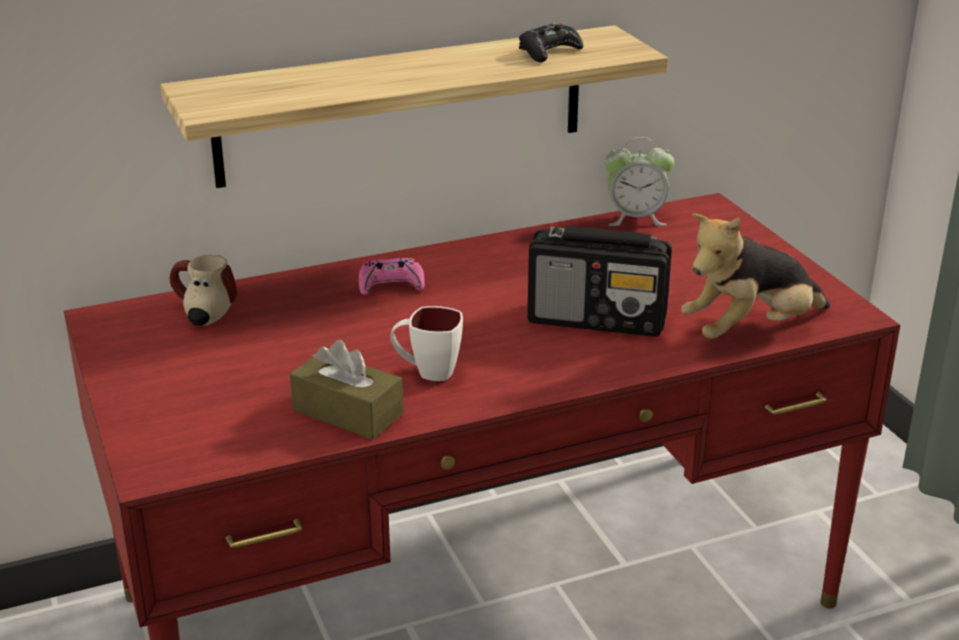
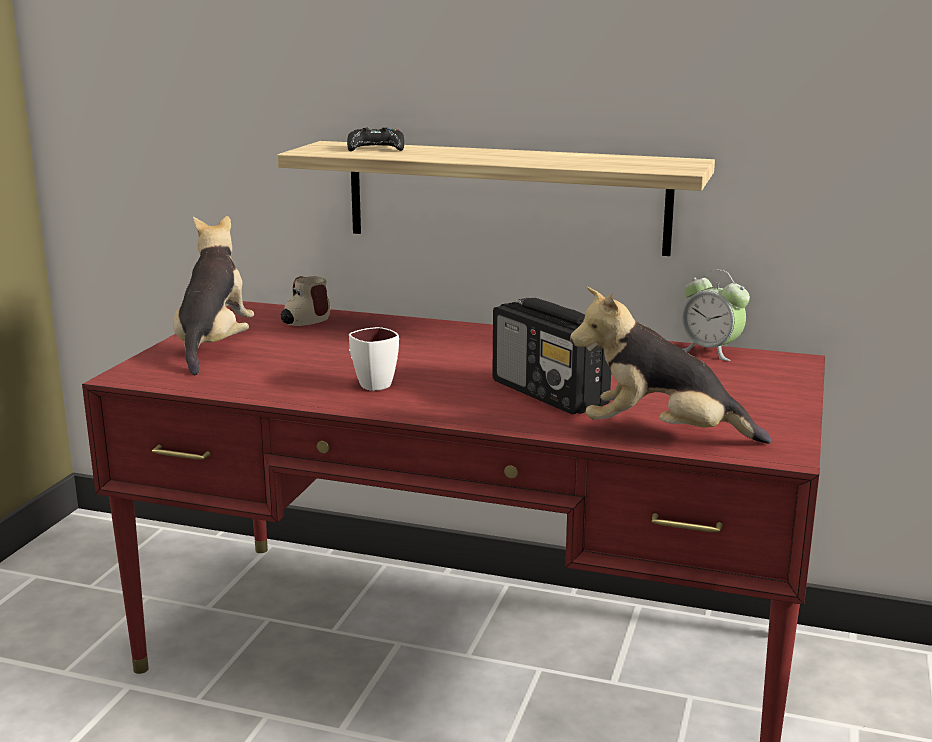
camera: 40 degrees right, 10 degrees down
(173, 388) = (214, 346): none -> plush toy
(347, 412) = (280, 386): brown tissue box -> none
(391, 284) = (445, 338): pink game controller -> none
(549, 52) = (612, 161): black game controller -> black game controller (376, 149)

